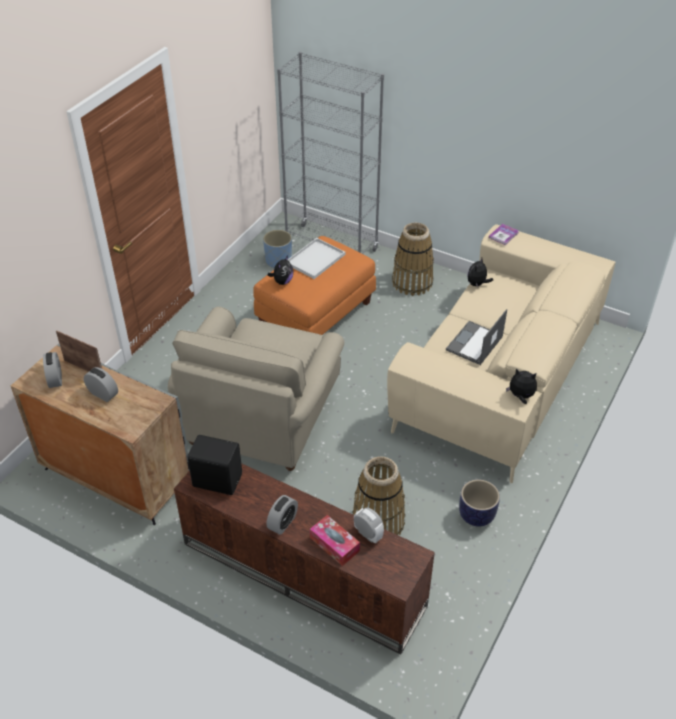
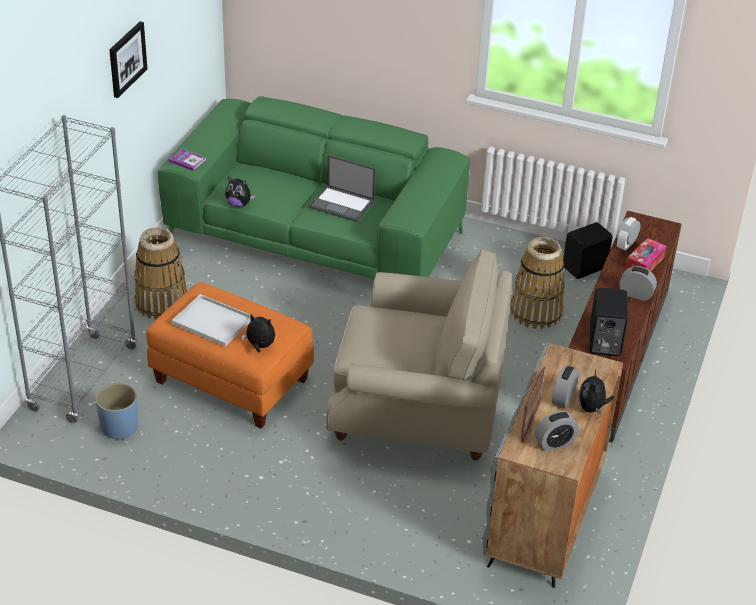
camera: 100 degrees left, 5 degrees down
(448, 582) = (586, 268): none -> black speaker
(476, 515) = (506, 253): planter -> none
(490, 110) = (126, 59): none -> picture
(498, 374) = (315, 238): beige sofa -> green sofa
(520, 396) = (443, 155): plush toy -> plush toy (592, 408)

